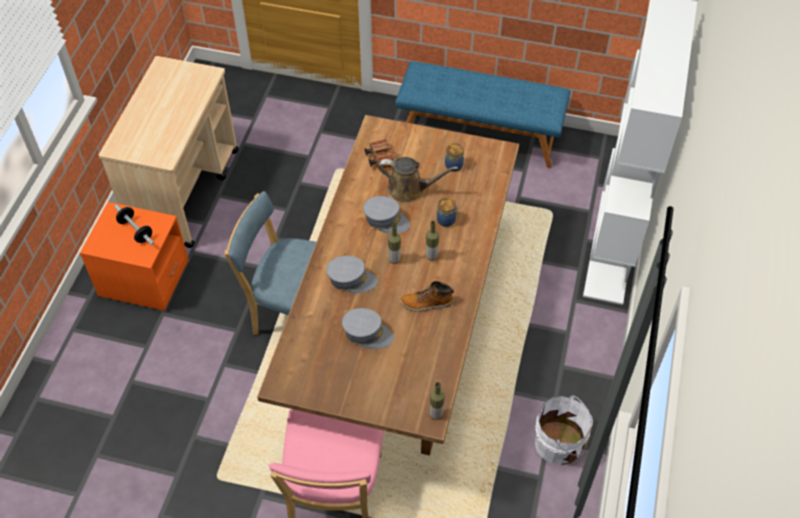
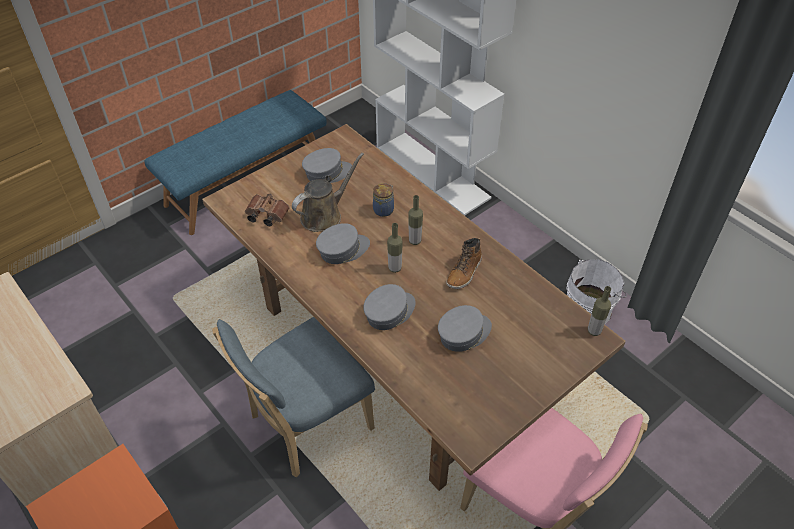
camera: 55 degrees left, 5 degrees down
(136, 231) = (100, 496): dumbbell -> none
(454, 165) = (327, 172): jar -> grey cap

